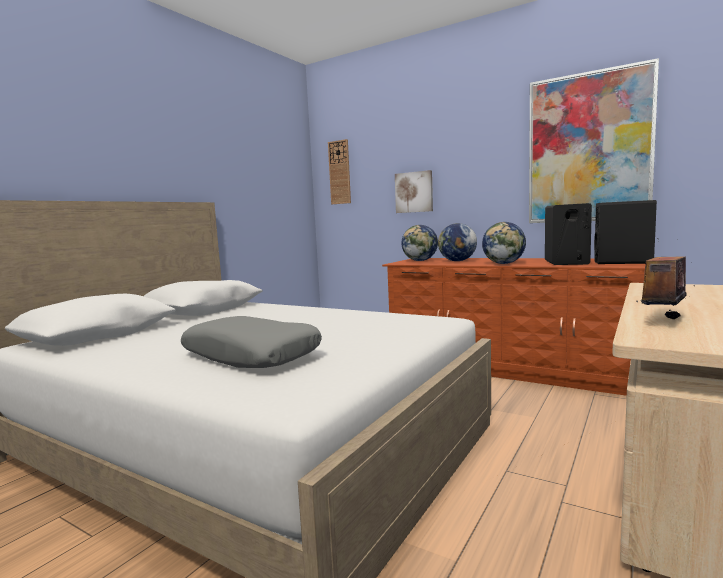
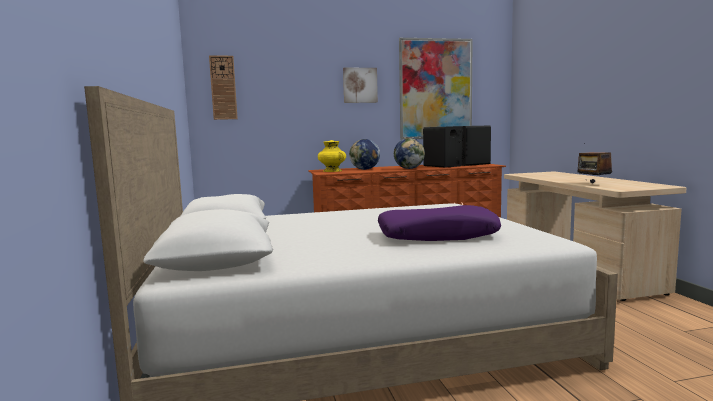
camera: 45 degrees left, 0 degrees up
(251, 355) = (437, 235): grey pillow -> purple pillow
(414, 192) = (306, 112): picture -> picture (360, 85)
(420, 261) = (332, 171): globe -> yellow vase

